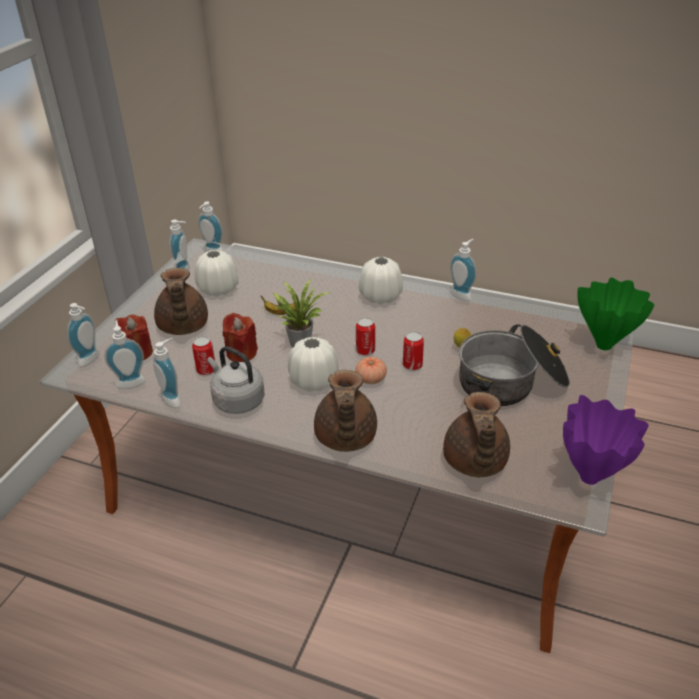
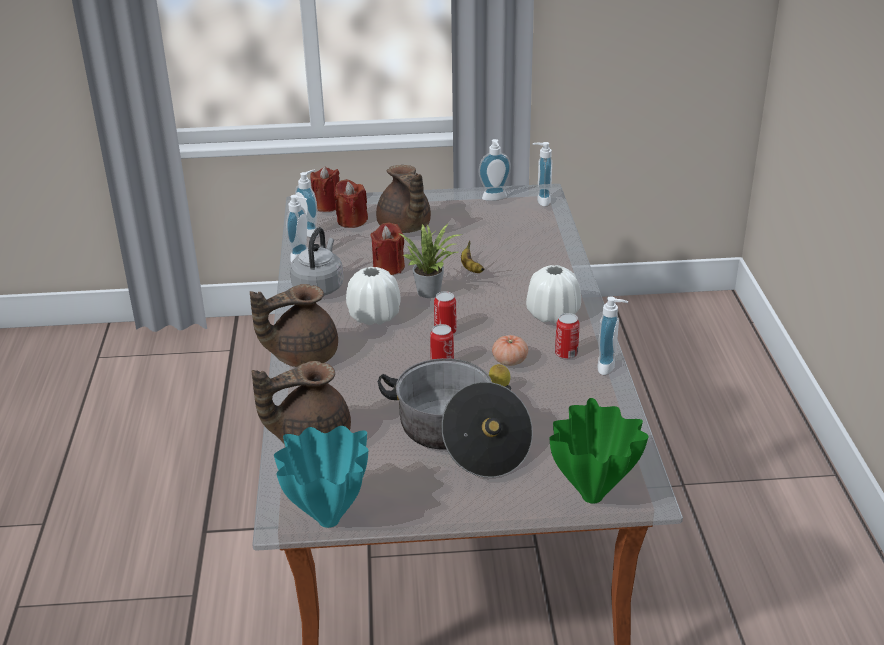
camera: 65 degrees right, 5 degrees down
(91, 360) = (327, 206): soap dispenser -> red candle
(182, 327) = (404, 228): brown teapot -> brown teapot turned 75 degrees counterclockwise
(206, 370) = (351, 259): can -> can (566, 354)
(218, 289) = (480, 224): white vase -> none
(371, 379) = (400, 346): tomato -> tomato (509, 361)
(590, 479) = (327, 521): purple vase -> turquoise vase

